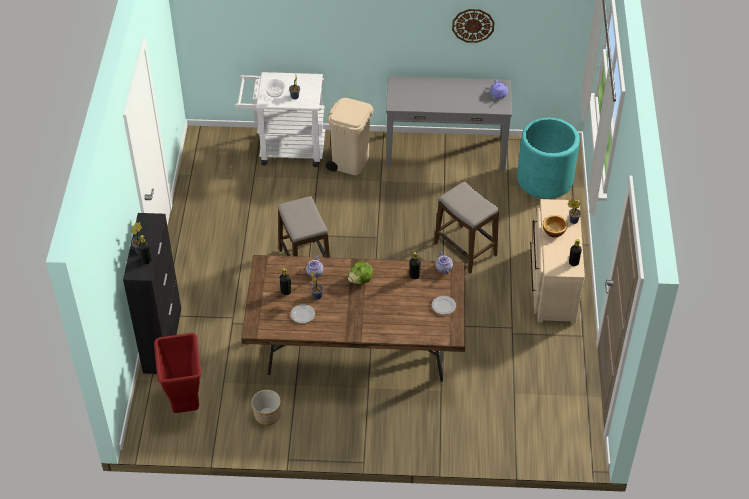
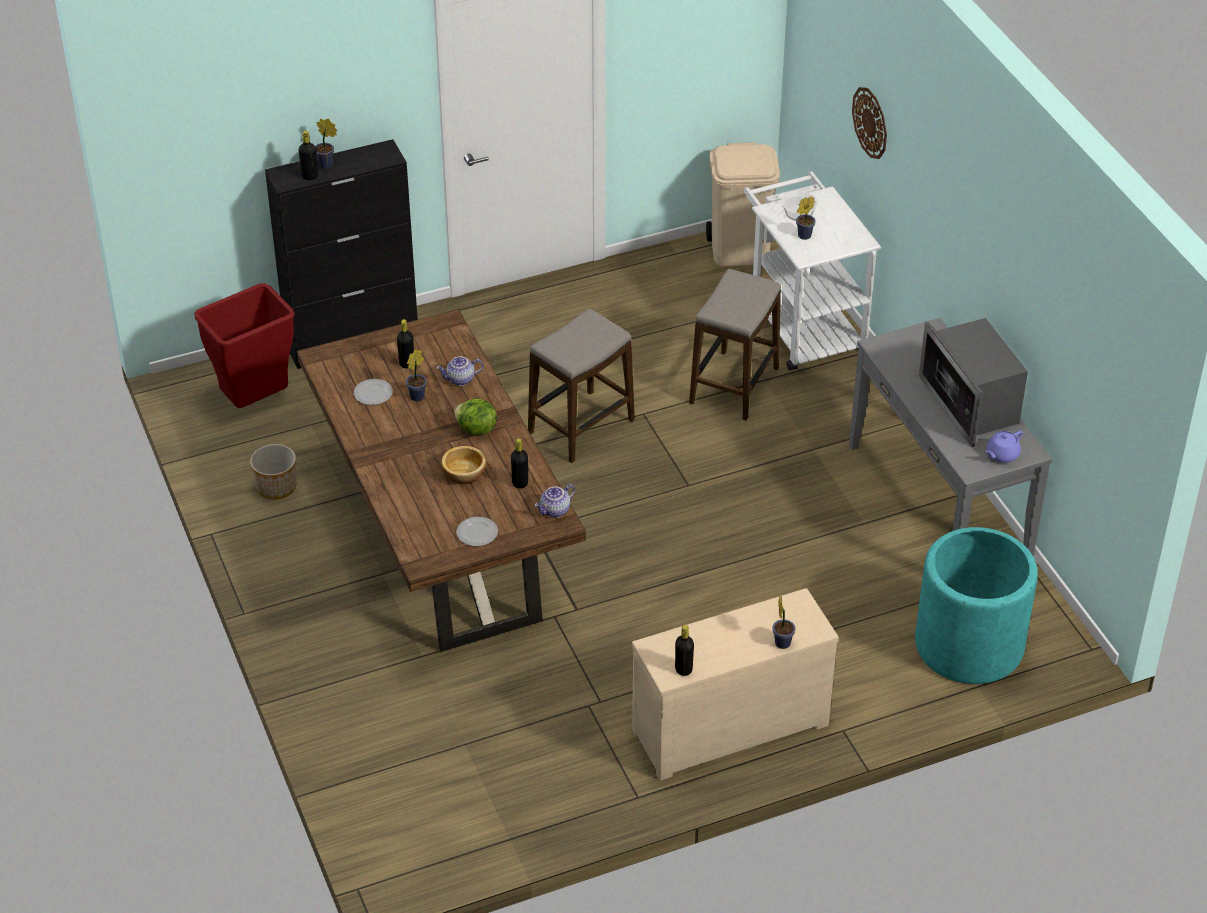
camera: 65 degrees right, 5 degrees down
(350, 162) = (829, 402): beige trash can -> beige trash can (740, 251)
(457, 90) = (970, 404): none -> microwave
(465, 249) = (733, 594): stool -> stool (734, 386)
(473, 25) = (1030, 312): wall clock -> wall clock (870, 122)
(554, 230) = (742, 625): bowl -> bowl (465, 474)

